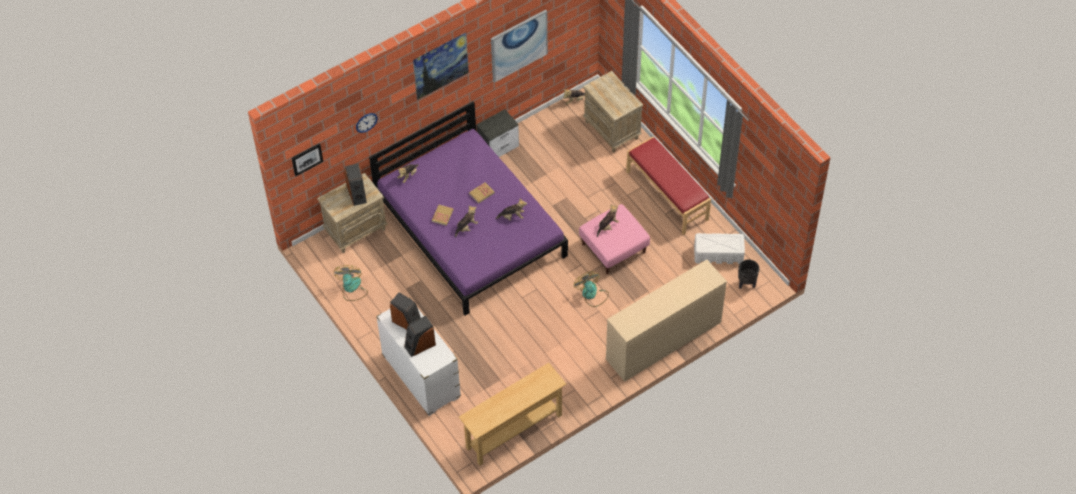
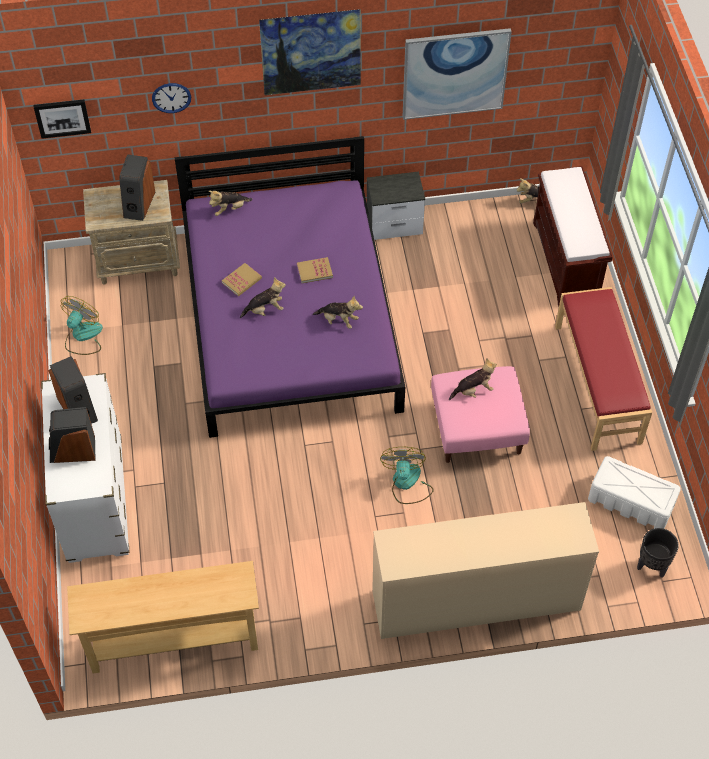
camera: 25 degrees right, 0 degrees up
(612, 130) = (566, 262): beige nightstand -> brown bench

